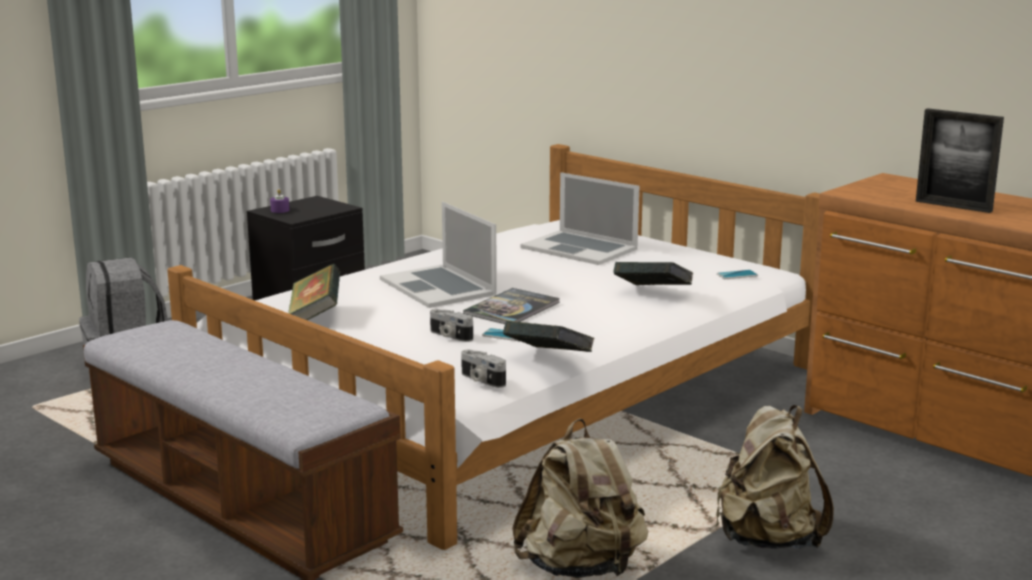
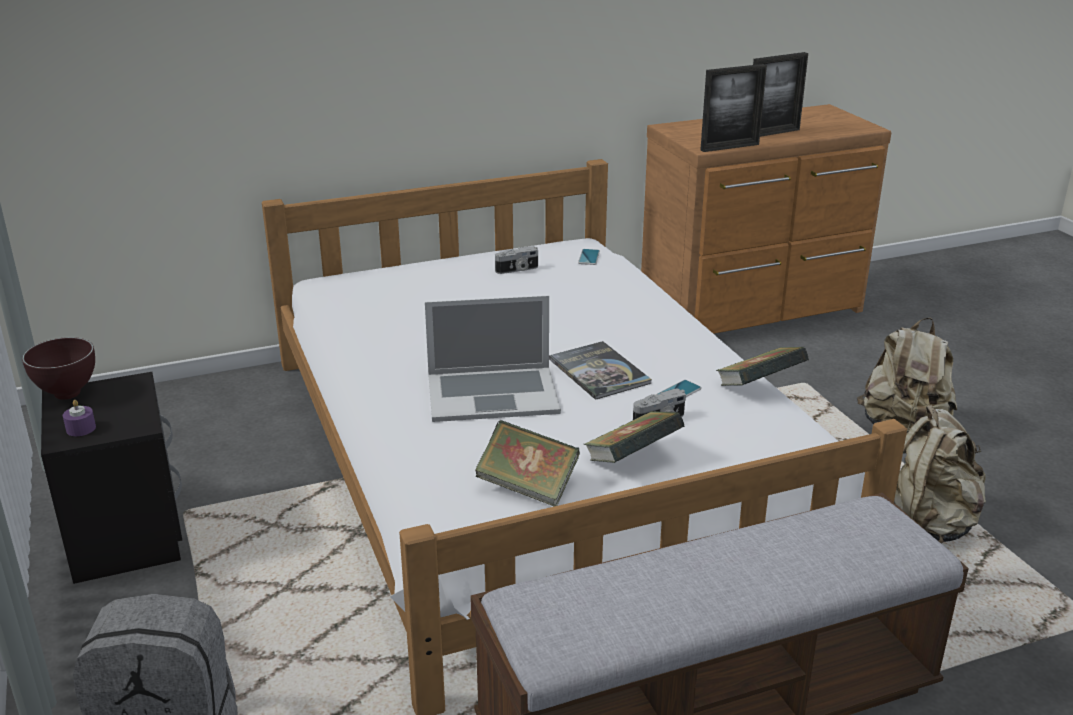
camera: 65 degrees left, 10 degrees up
(317, 200) = (69, 394): none -> brown bowl
(481, 380) = (796, 431): camera -> camera (517, 270)
(579, 248) = (436, 297): laptop -> none
(652, 294) = (610, 301): book -> book (632, 460)
(867, 198) = (729, 147): none -> picture frame

